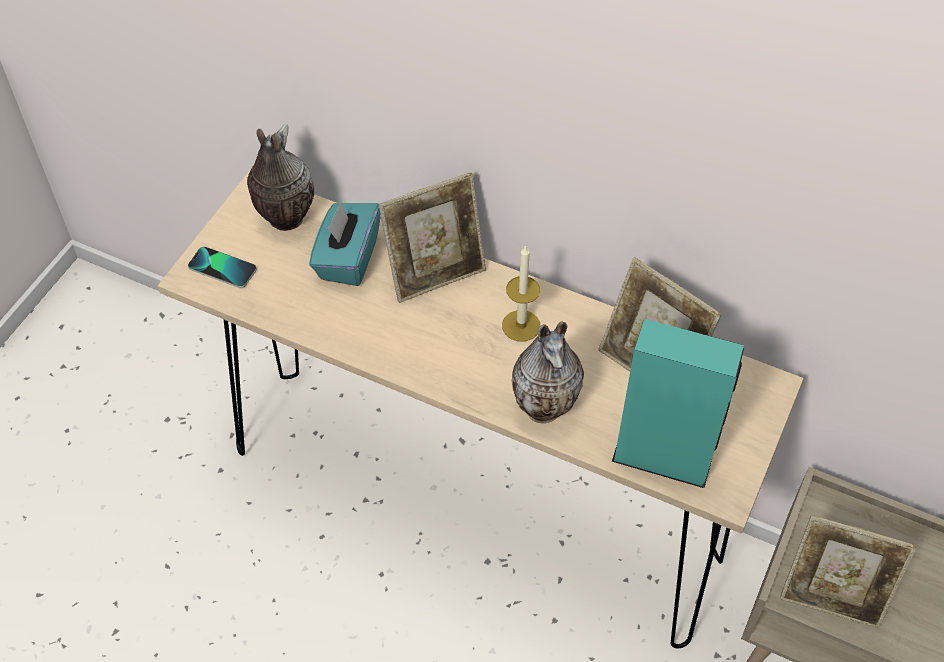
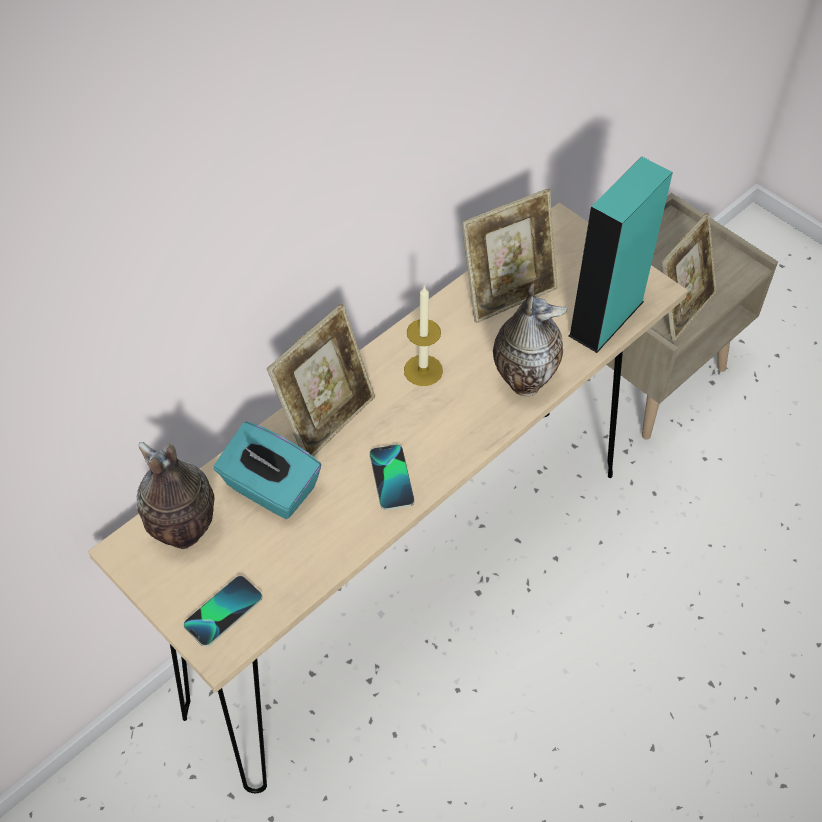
camera: 70 degrees left, 0 degrees up
(391, 338) = (392, 478): none -> phone
(435, 273) = (327, 418): picture frame -> picture frame turned 45 degrees clockwise

